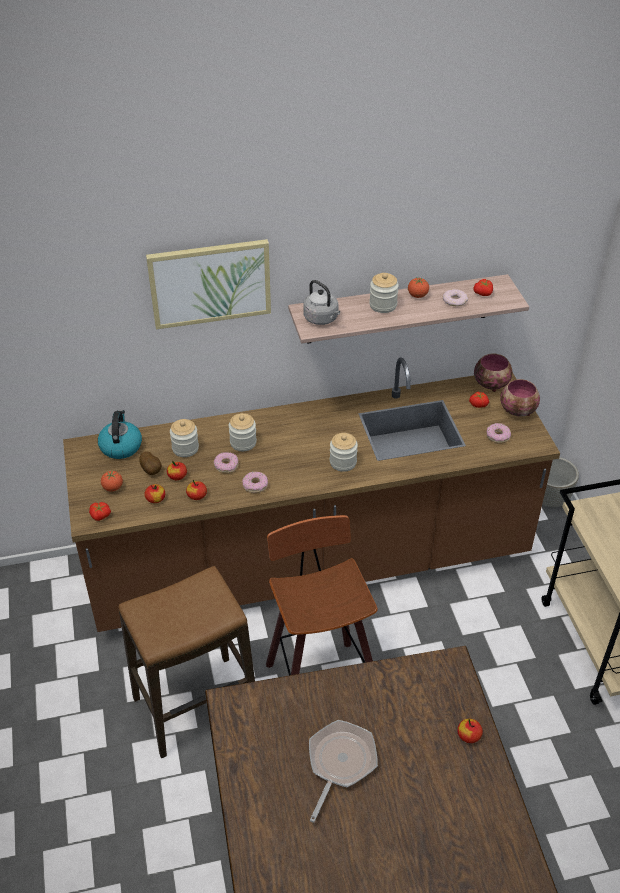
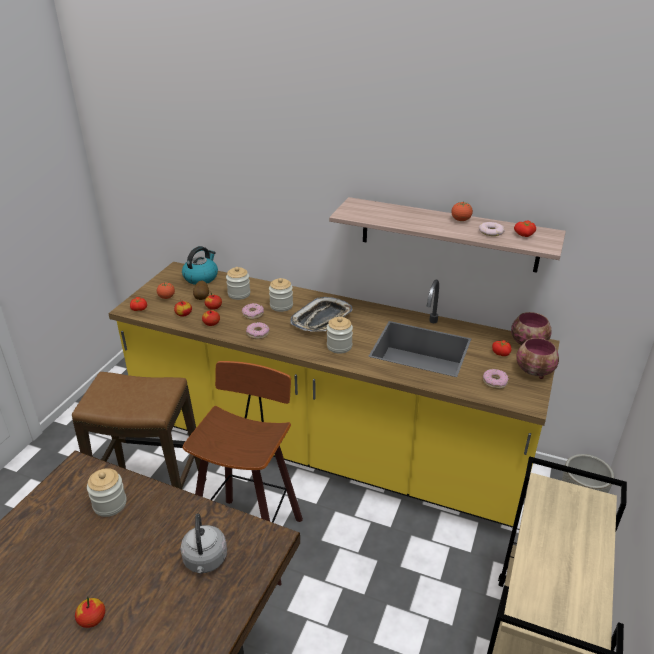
camera: 35 degrees right, 10 degrees down
(210, 283) = (285, 155): picture -> none
(298, 440) = (322, 319): none -> tray
(310, 562) = (327, 447): brown counter -> yellow counter
(322, 319) = (361, 211): grey kettle -> grey kettle (205, 561)
(339, 763) = (93, 561): frying pan -> none
(383, 305) = (422, 217): jar -> jar (110, 504)
(469, 735) = (217, 610): apple -> apple (92, 619)

